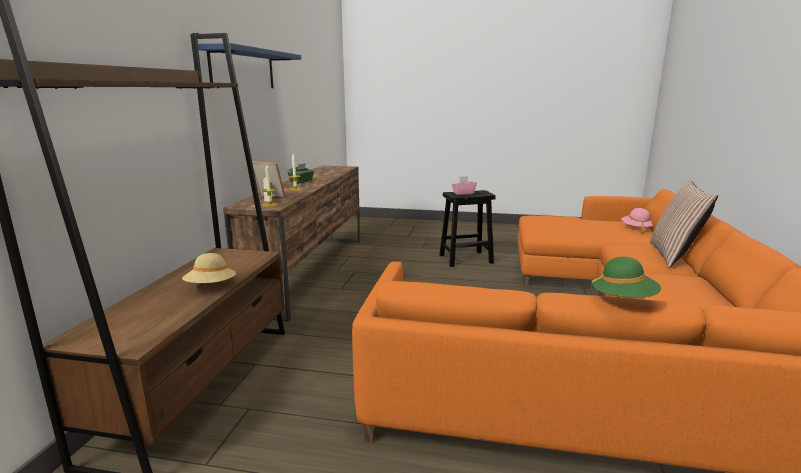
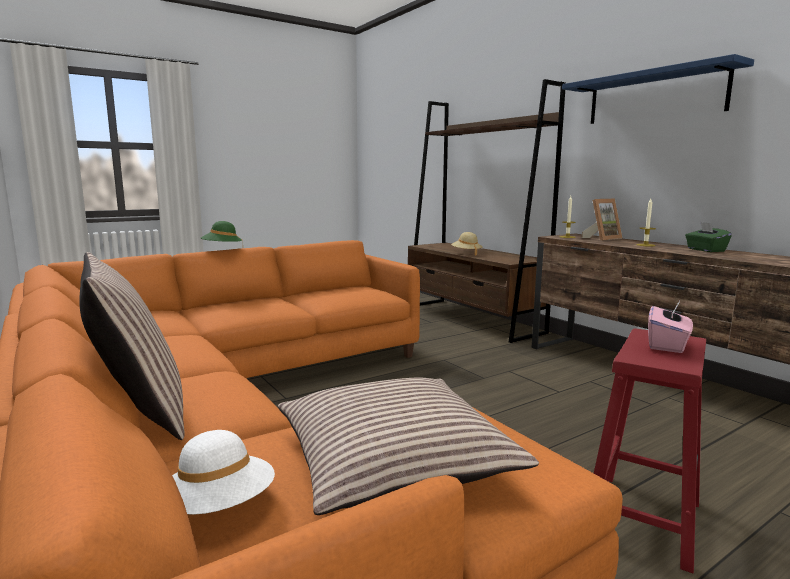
camera: 135 degrees right, 5 degrees down
(465, 259) = (642, 516): black stool -> red stool
(579, 224) = (393, 460): none -> pillow
(636, 228) = (220, 506): pink hat -> white hat

